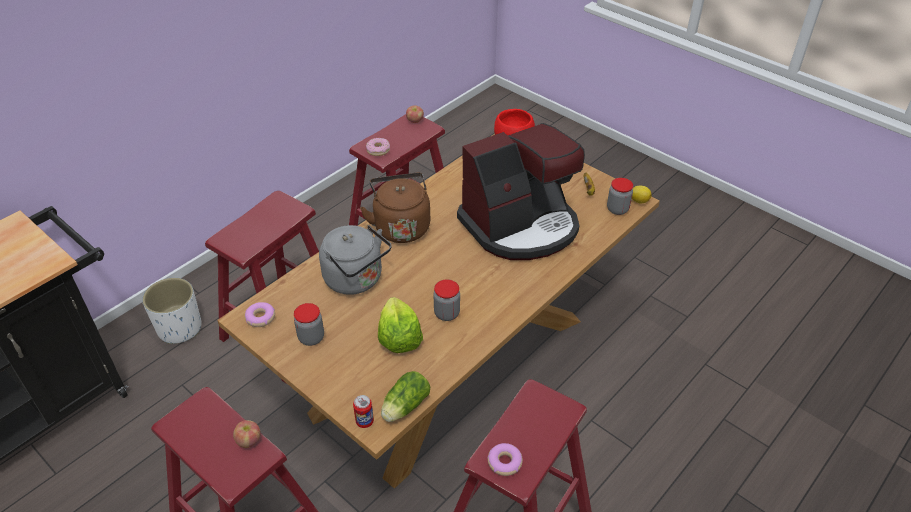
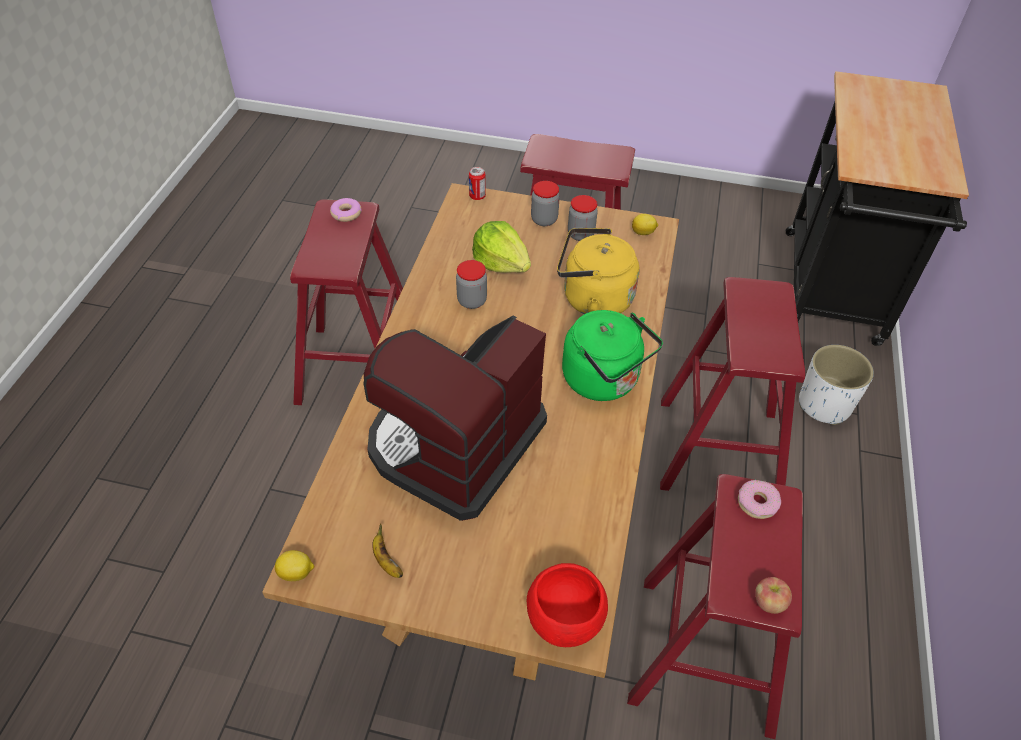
camera: 150 degrees right, 5 degrees up
(249, 440) = (555, 162): apple -> none
(260, 318) = (643, 233): donut -> lemon
(356, 280) = (592, 299): grey kettle -> yellow kettle
(401, 226) = (604, 380): brown kettle -> green kettle
(404, 407) = (453, 215): lettuce -> none
(617, 209) = (327, 538): jar -> jar (544, 220)

